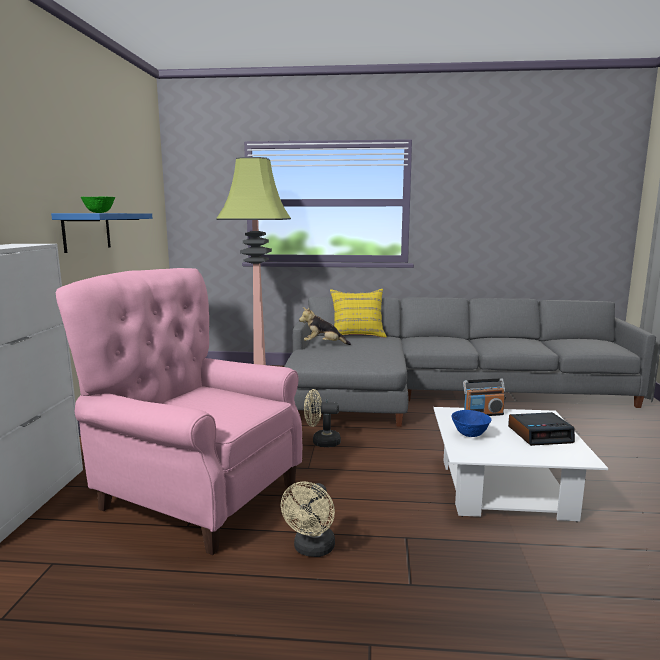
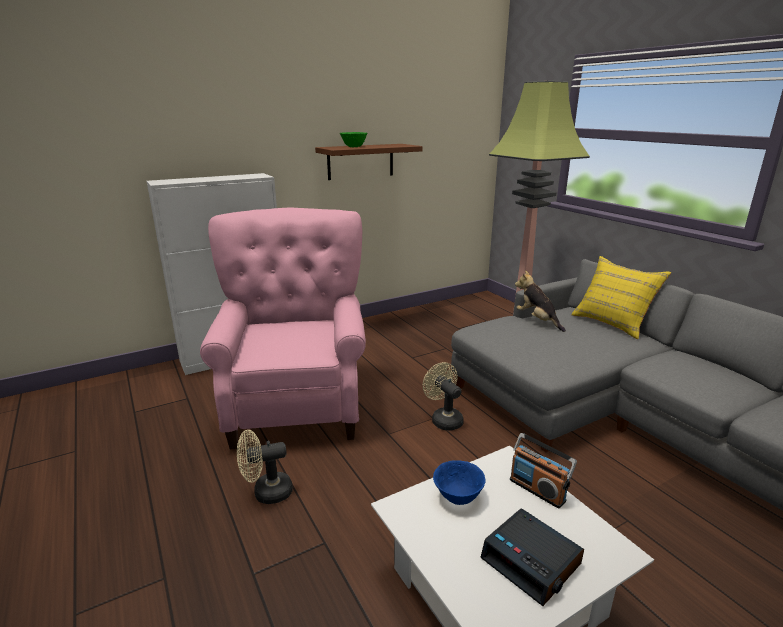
camera: 55 degrees right, 10 degrees up
(86, 231) = (360, 161): blue shelf -> brown shelf

